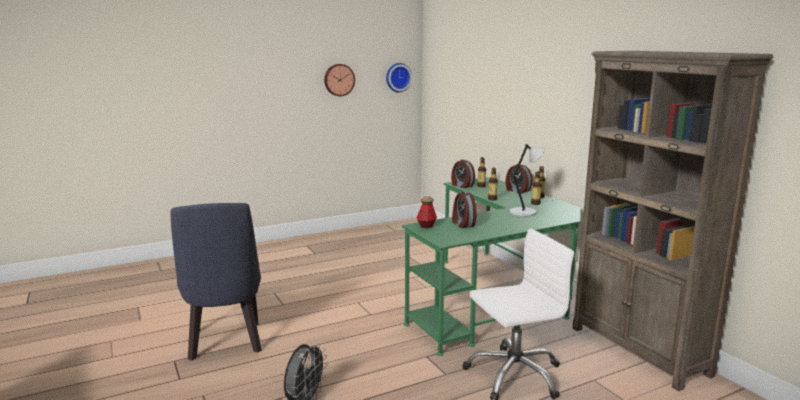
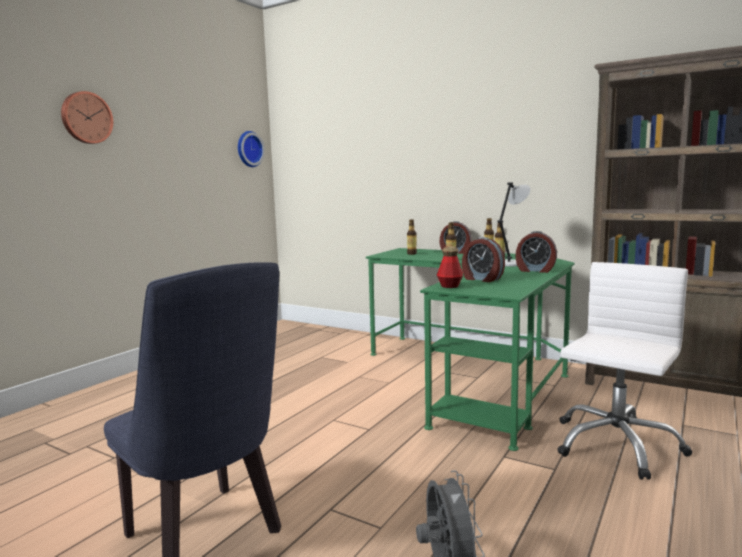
camera: 30 degrees left, 5 degrees down
(339, 80) = (185, 147): wall clock -> wall clock (86, 118)
(462, 185) = (391, 256): alarm clock -> alarm clock (535, 270)

